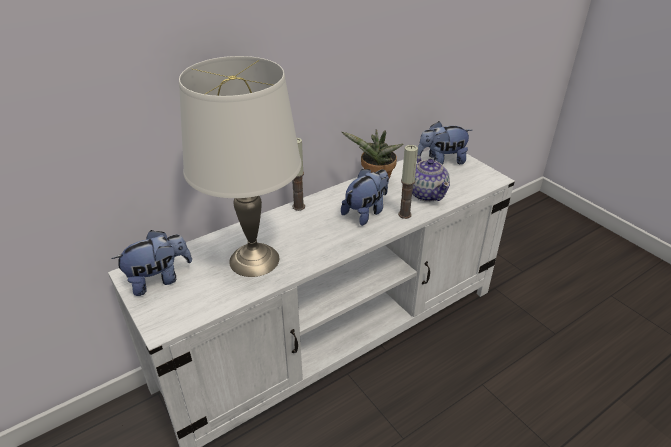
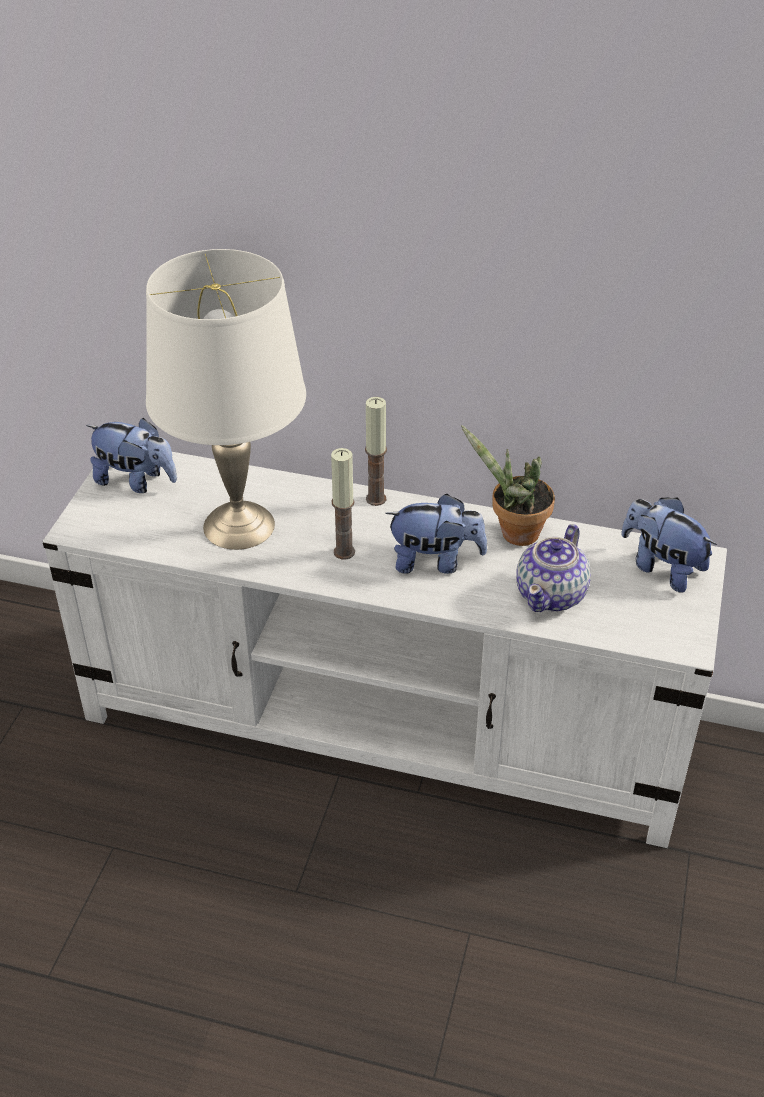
camera: 50 degrees right, 5 degrees up
(404, 214) = (474, 598): candle -> candle (344, 552)

